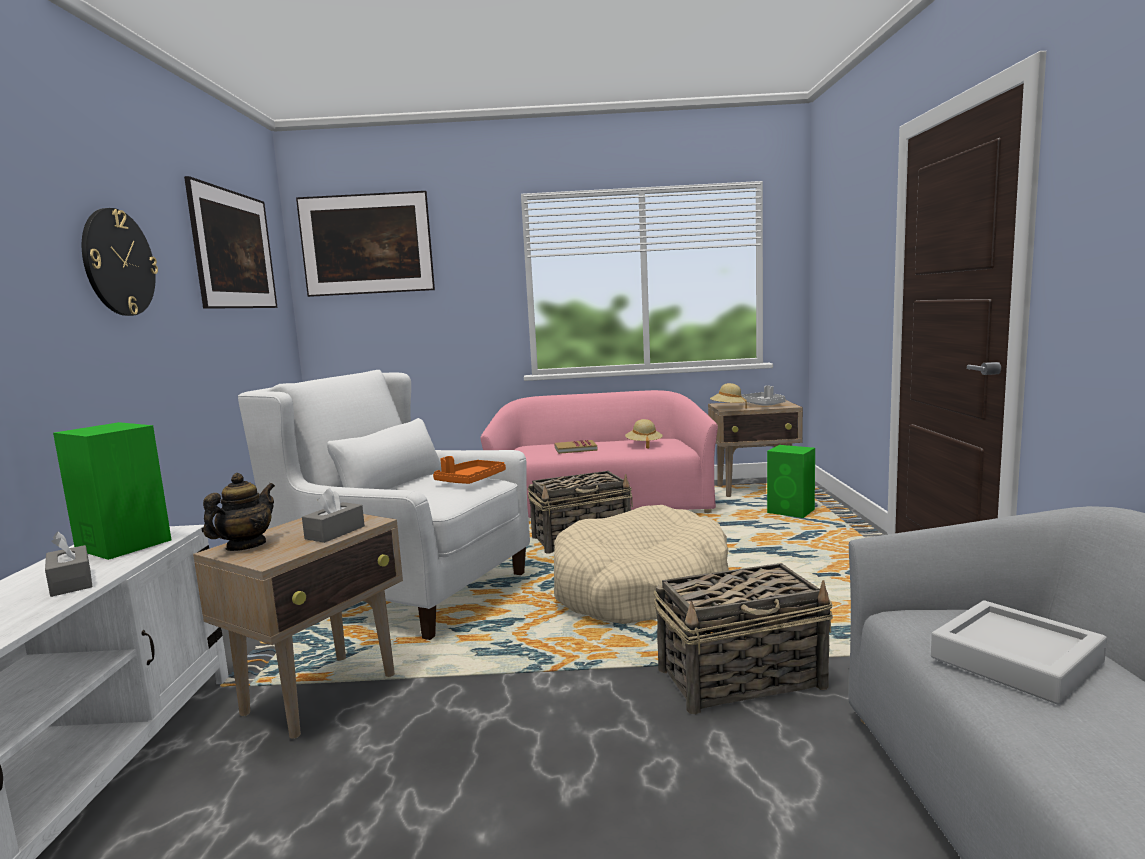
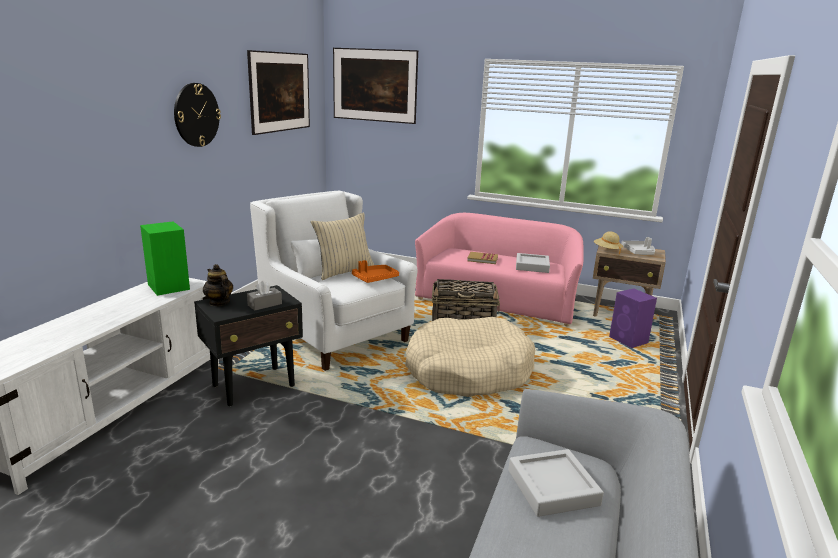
camera: 20 degrees right, 10 degrees up
(71, 582) = (135, 306): grey tissue box -> none
(245, 546) = (219, 302): teapot -> teapot turned 90 degrees counterclockwise
(322, 694) = (255, 386): beige side table -> black side table
(413, 482) = (344, 272): none -> beige pillow
(644, 445) = (532, 266): beige hat -> grey tray
(742, 678) = (474, 447): basket -> none
(792, 512) = (629, 341): green speaker -> purple speaker

